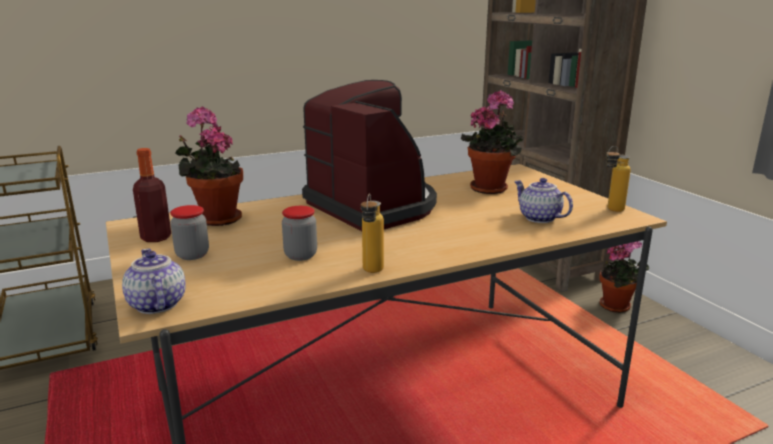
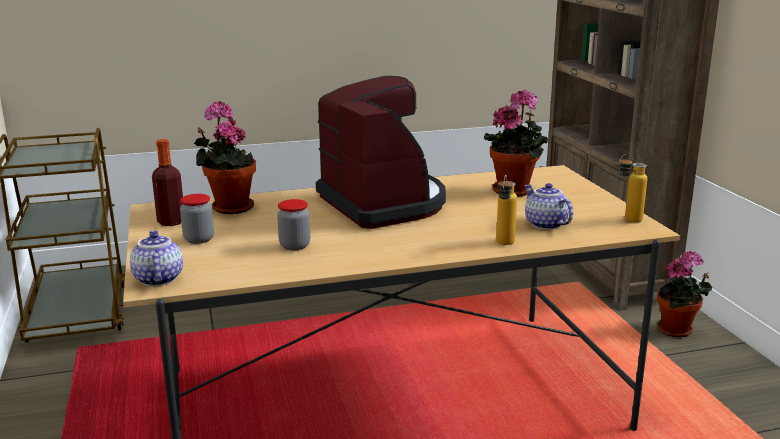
camera: 10 degrees right, 0 degrees up
(371, 273) = (352, 265): bottle -> bottle (503, 245)

